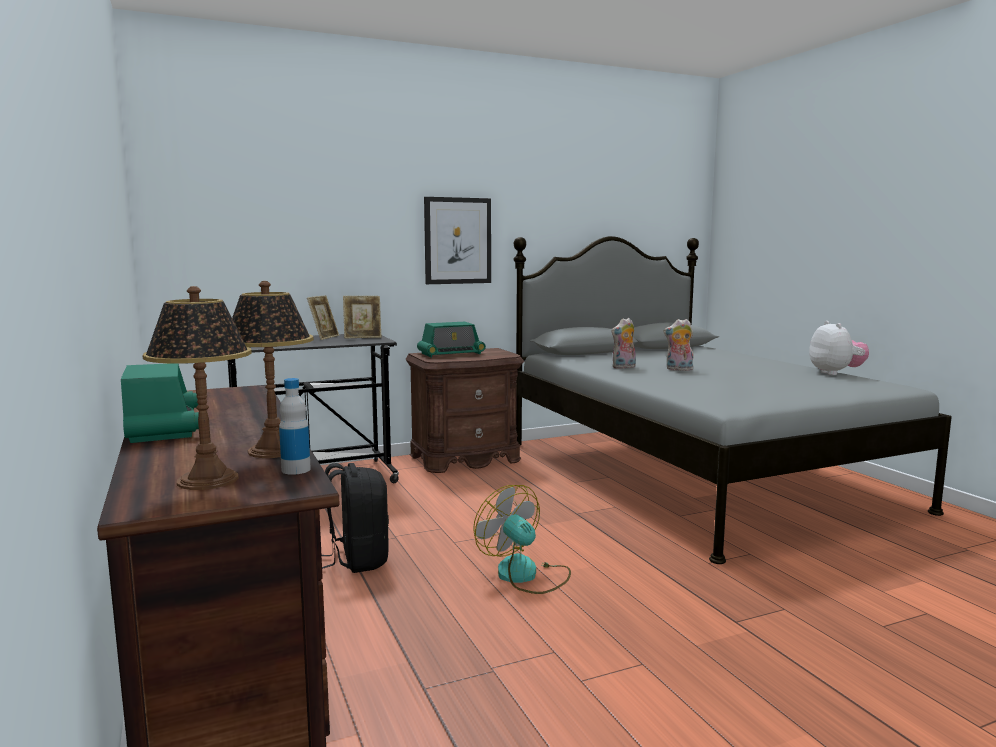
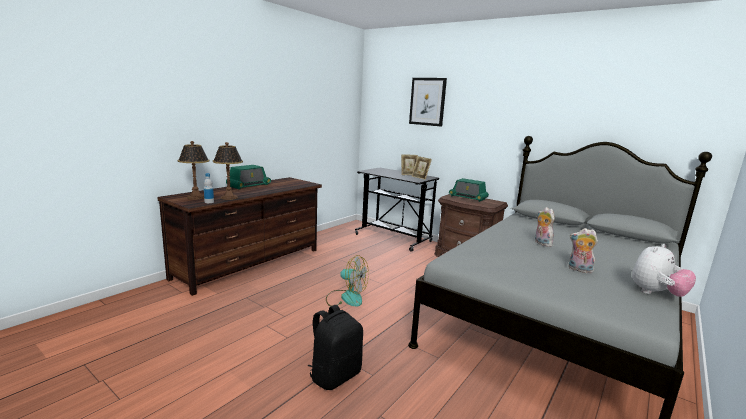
camera: 60 degrees right, 5 degrees up
(357, 560) = (329, 264): black backpack -> black backpack (335, 375)
(457, 241) = (492, 134): picture -> picture (427, 101)
(525, 575) = (346, 298): fan -> fan turned 90 degrees clockwise
(624, 367) = (521, 231): plush toy -> plush toy (579, 270)

